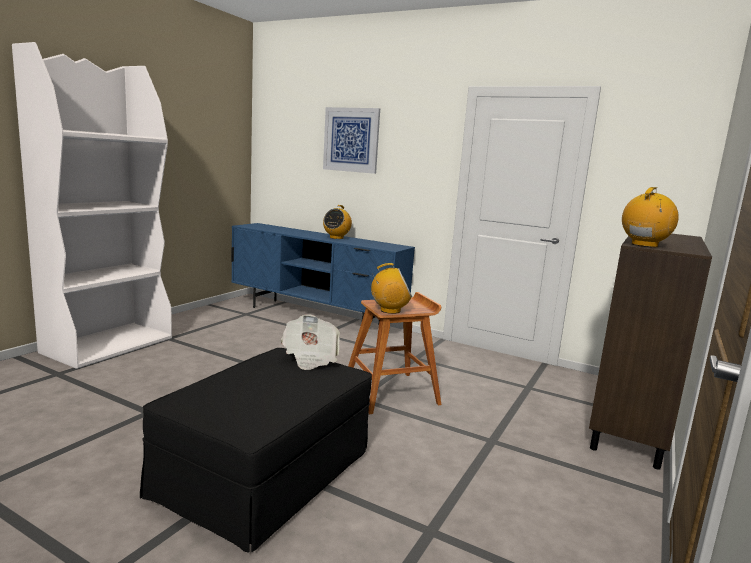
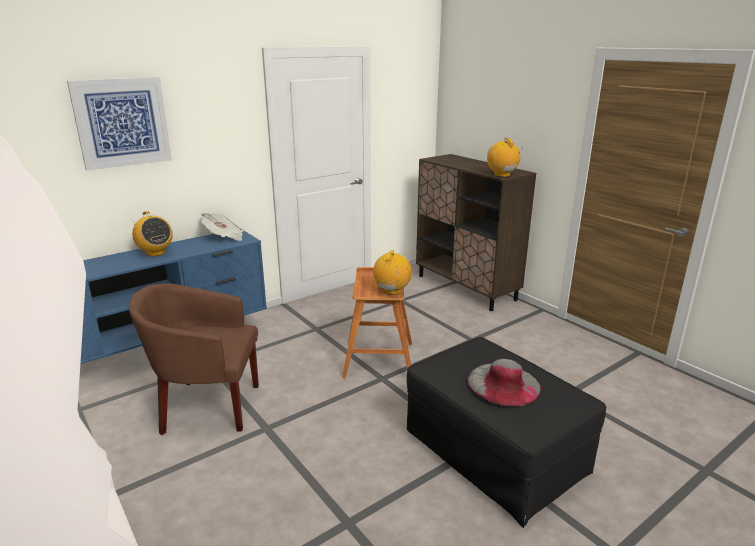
camera: 65 degrees left, 10 degrees up
(255, 379) = (503, 384): none -> grey hat
(269, 343) = (207, 406): none -> brown armchair
(310, 357) = (460, 352): newspaper -> newspaper (224, 237)

